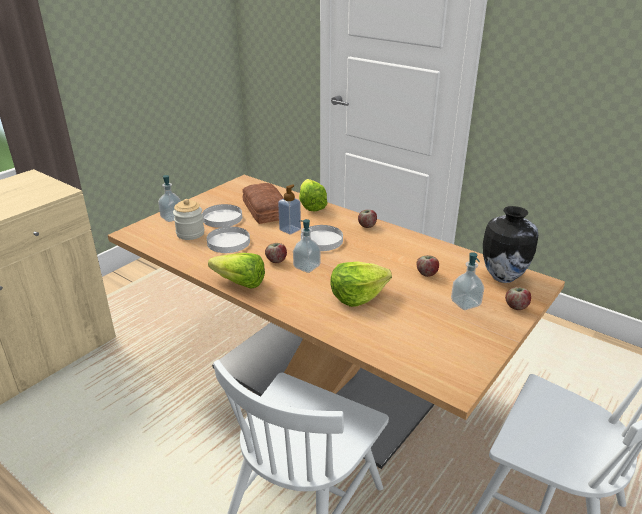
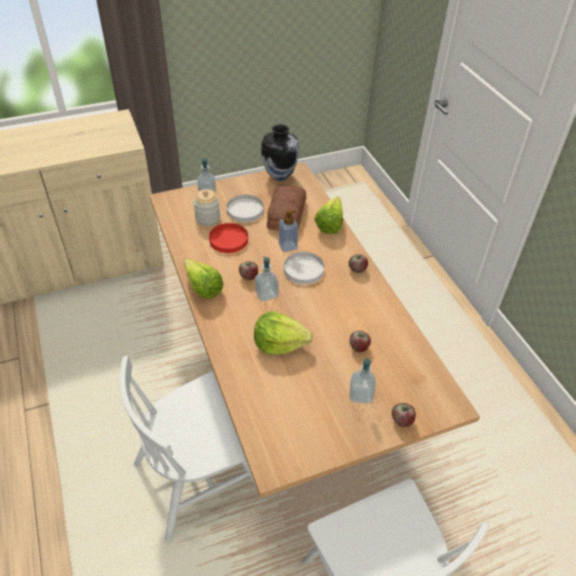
camera: 30 degrees right, 15 degrees up
(229, 242) = (229, 240): white plate -> red plate
(502, 277) = (423, 383): vase -> vase (279, 176)

